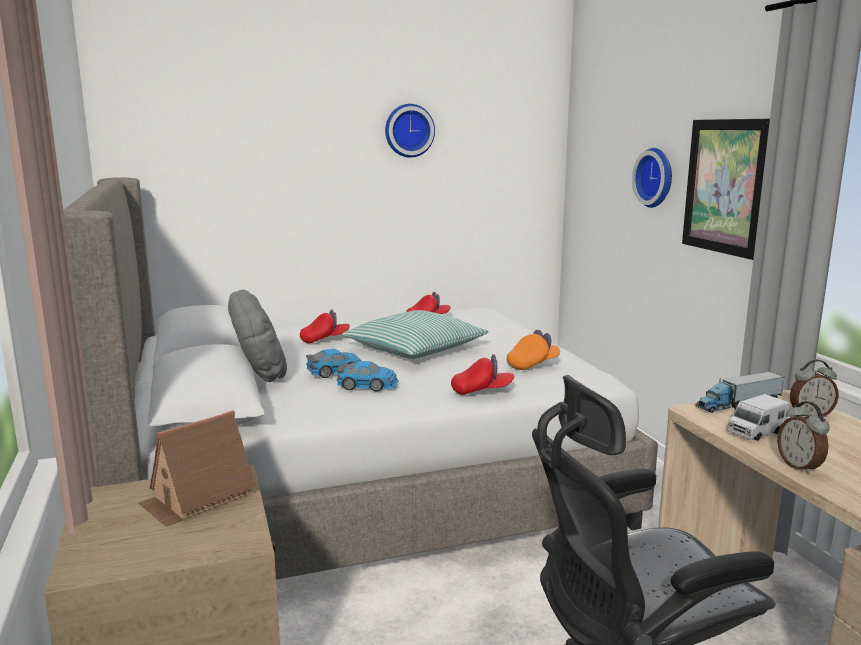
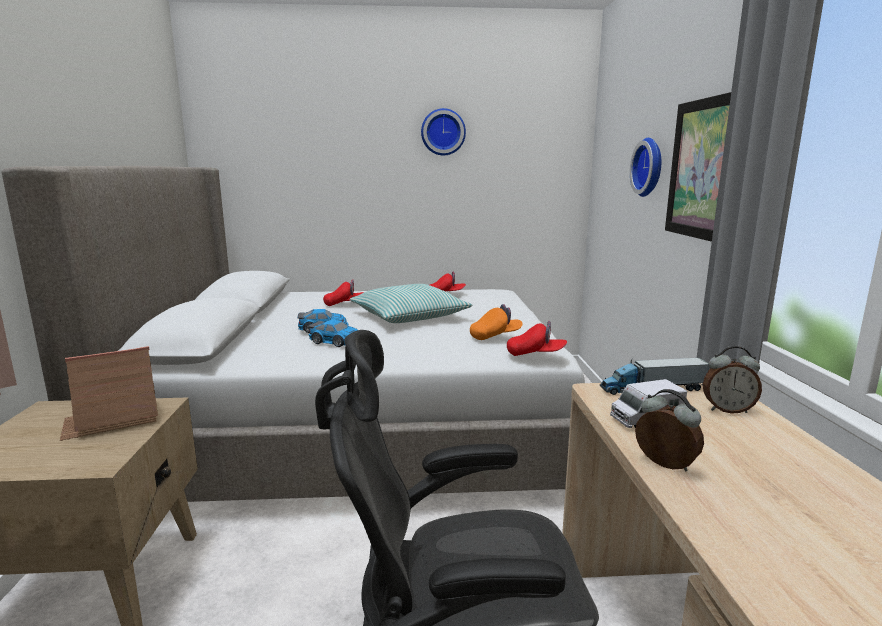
camera: 15 degrees right, 0 degrees up
(260, 377) = (262, 328): grey pillow -> none
(482, 391) = (428, 355): red cap -> red cap (535, 354)
(800, 467) = (664, 465): alarm clock -> alarm clock turned 135 degrees clockwise

